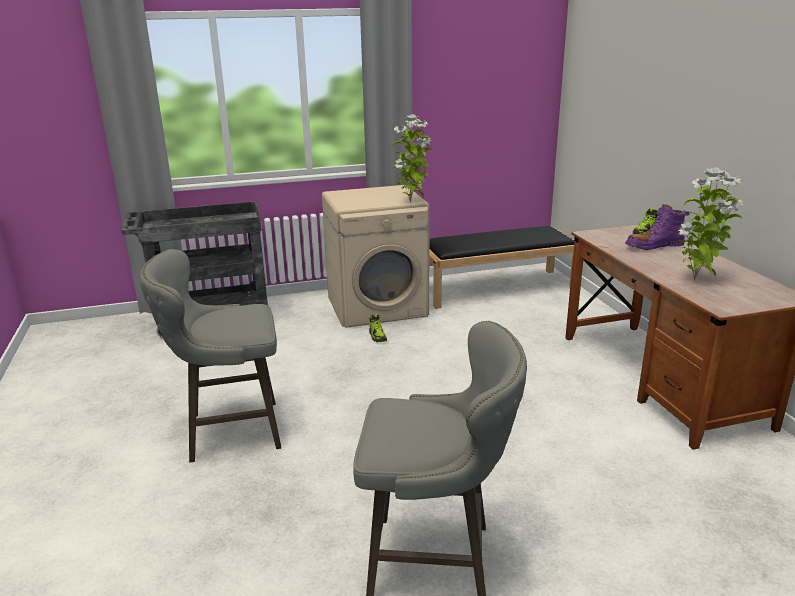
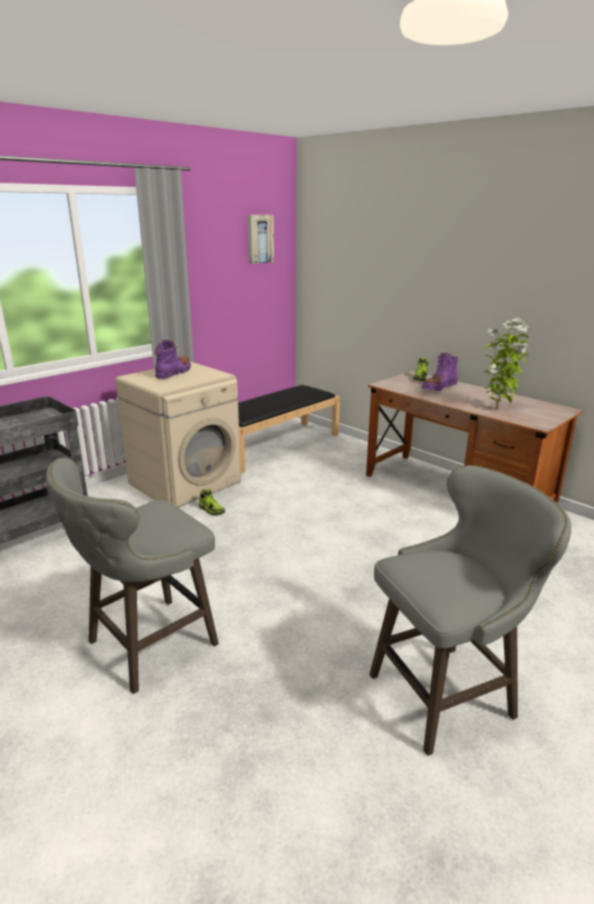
camera: 30 degrees left, 0 degrees up
(375, 194) = (174, 372): none -> purple boot
(411, 202) = (219, 376): potted plant -> none
(511, 58) = (259, 239): none -> picture

